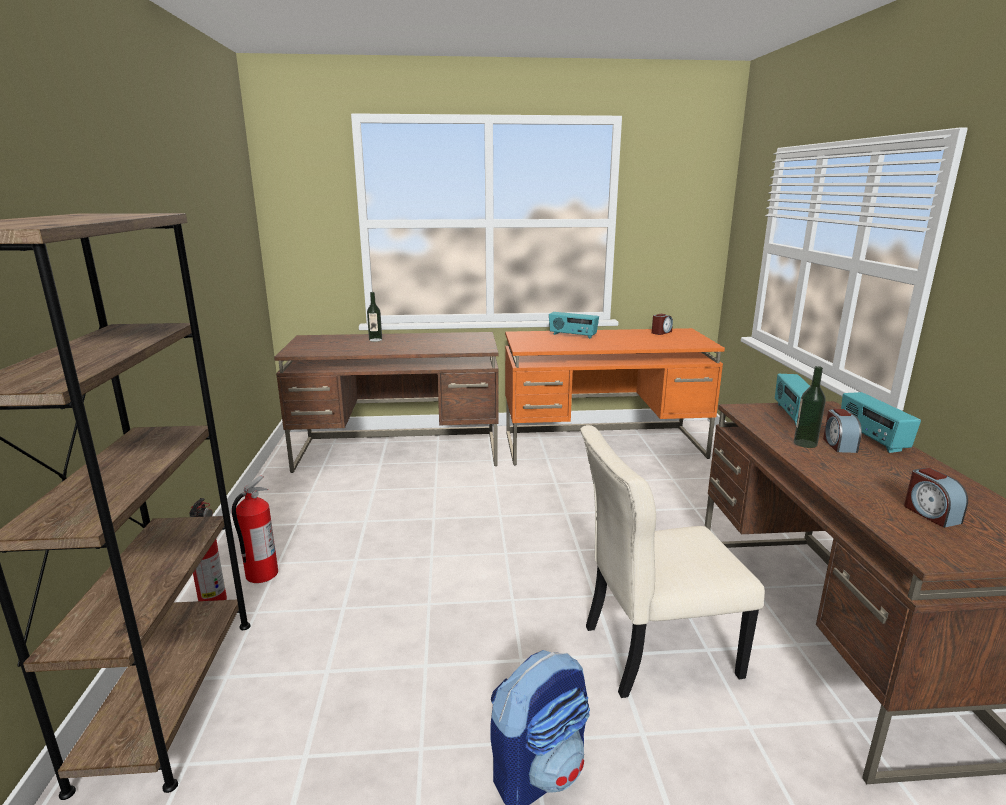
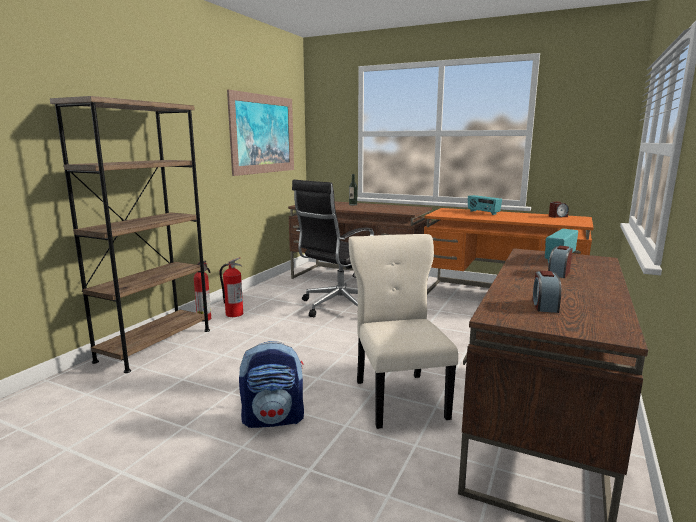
camera: 30 degrees right, 5 degrees down
(216, 235) = (263, 134): none -> picture
(417, 511) = (338, 306): none -> black office chair
(653, 651) = (399, 397): beige chair -> beige chair turned 60 degrees clockwise
(805, 443) = (532, 269): bottle -> none
(871, 439) = (595, 275): radio -> none

